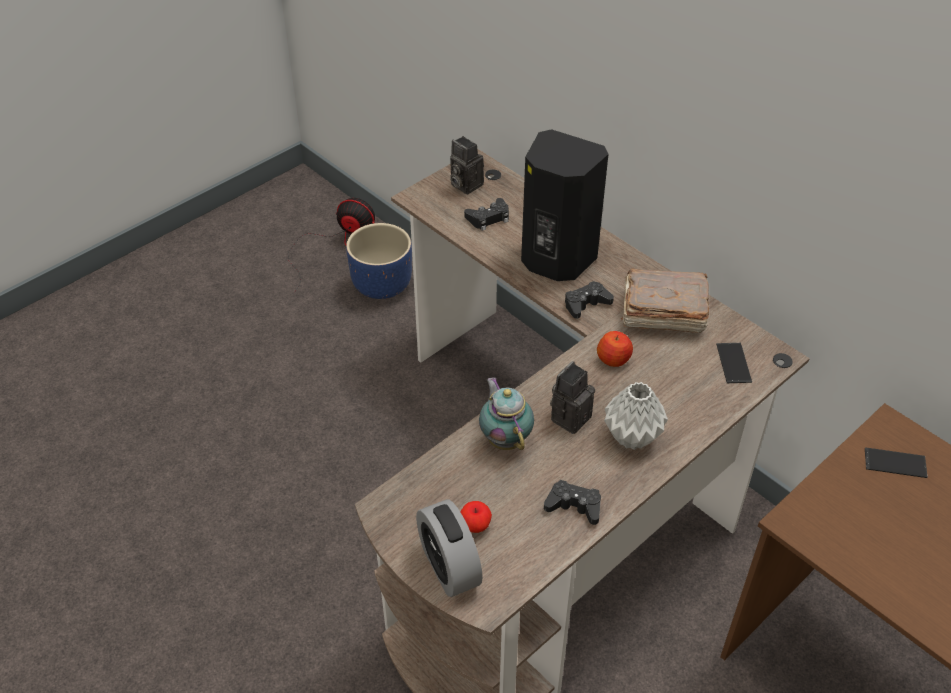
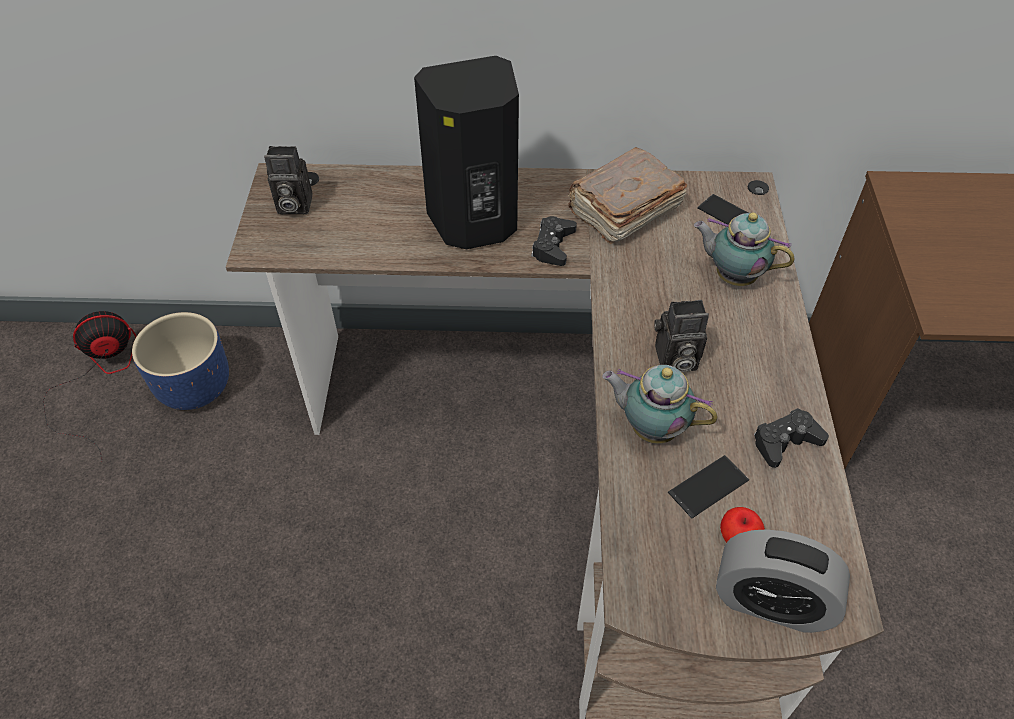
camera: 45 degrees left, 5 degrees up
(488, 218) = (359, 224): black game controller -> none
(570, 416) = (674, 360): camera -> camera turned 90 degrees counterclockwise
(614, 359) = (639, 279): apple -> none
(632, 438) = (745, 340): grey vase -> none
(679, 399) = (732, 276): none -> teapot
(895, 463) = (935, 212): phone -> phone (708, 486)

